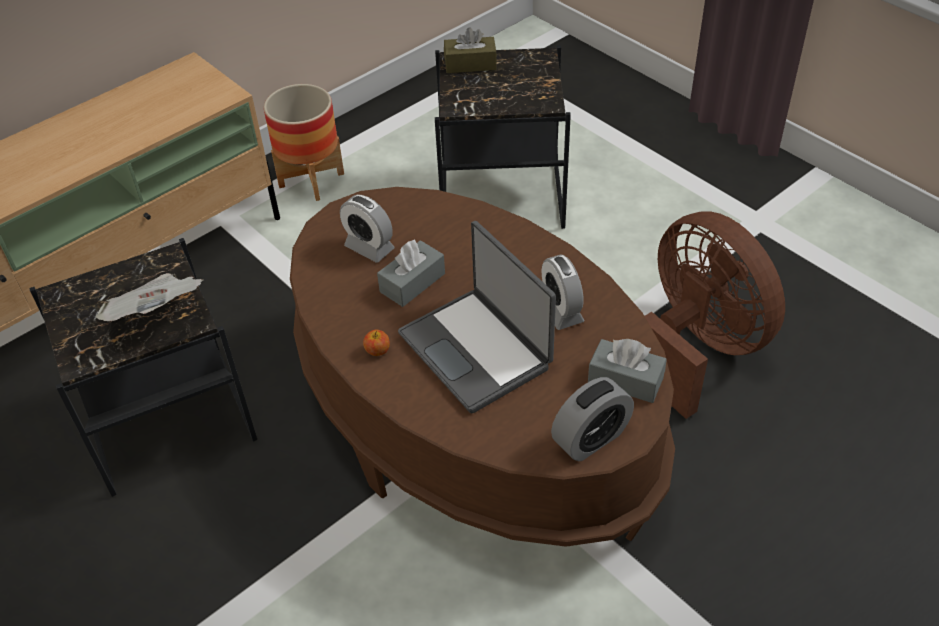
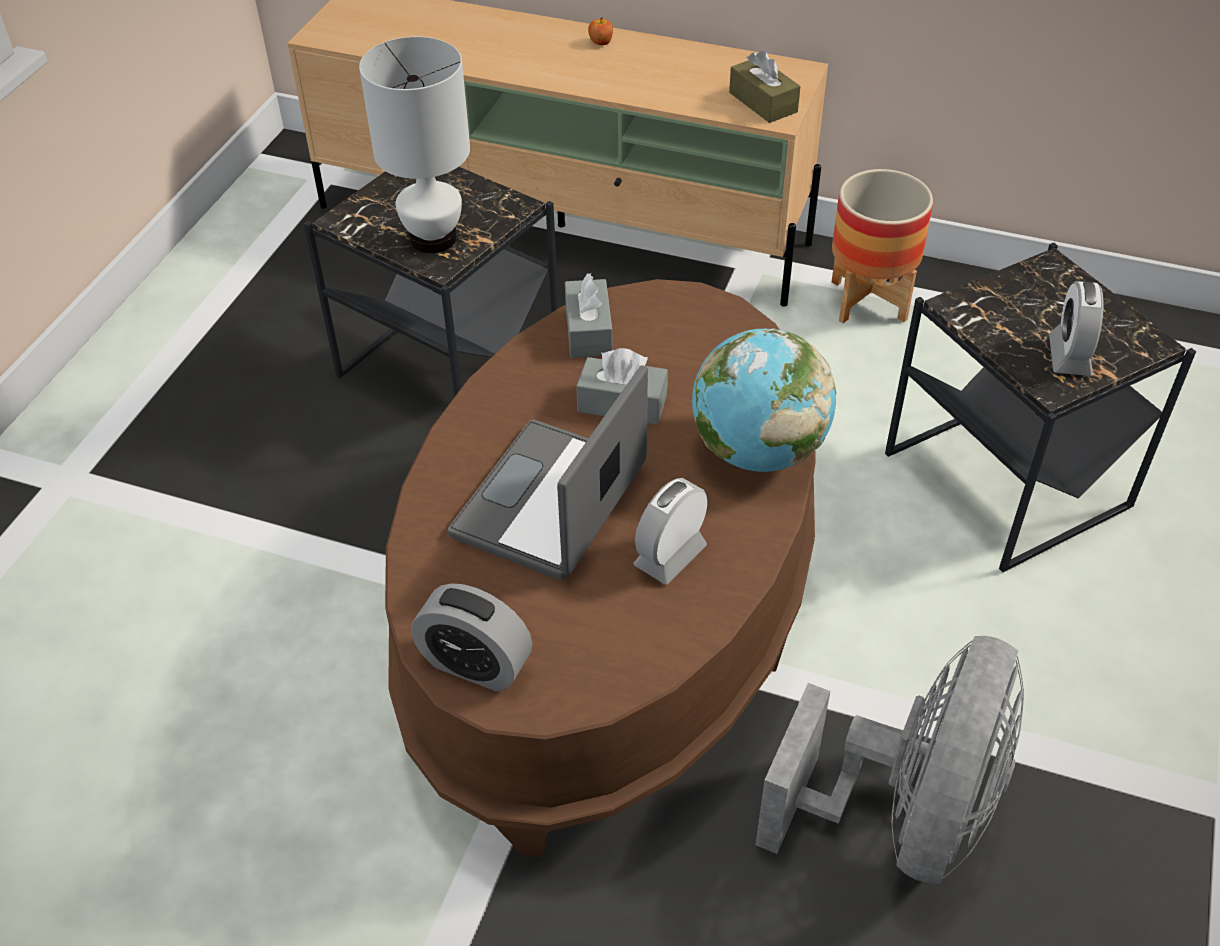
camera: 60 degrees right, 0 degrees up
(158, 315) = (433, 238): newspaper -> white table lamp
(369, 247) = (652, 344): alarm clock -> alarm clock (1069, 356)
(377, 351) = (497, 420): apple -> apple (600, 42)
(470, 64) = (1057, 283): brown tissue box -> brown tissue box (763, 102)
(502, 238) = (757, 451): none -> globe
(625, 380) = (593, 665): grey tissue box -> grey tissue box (588, 331)
(698, 347) = (903, 816): brown fan -> grey fan

